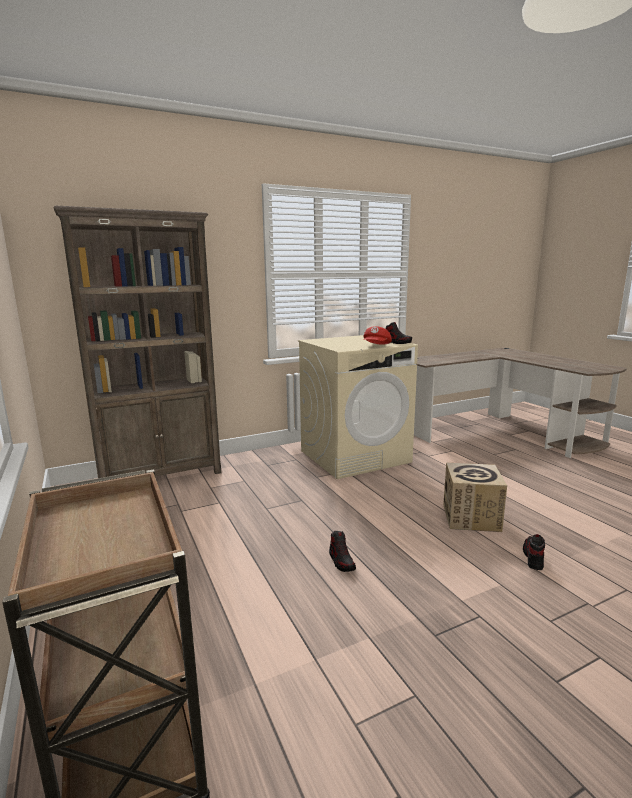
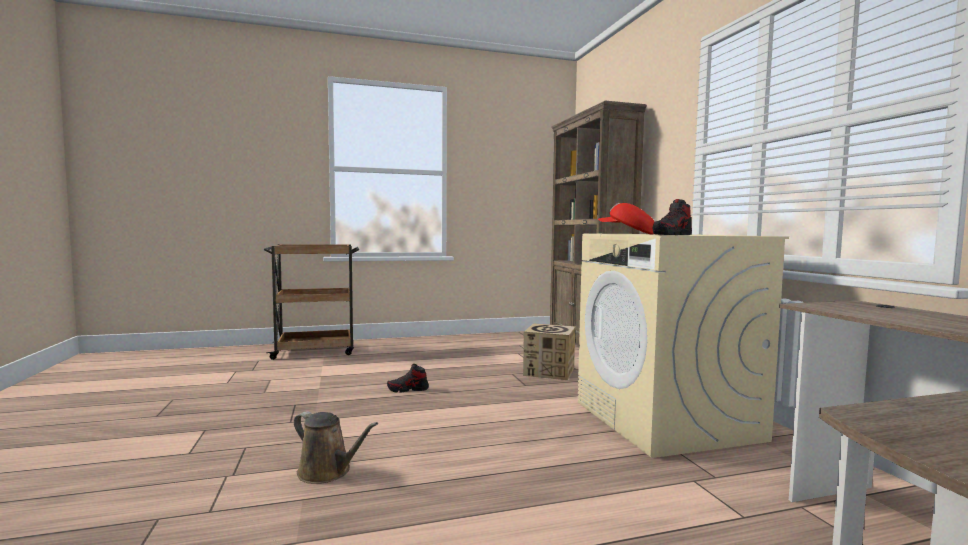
camera: 100 degrees right, 10 degrees down
(471, 517) = (443, 459): cardboard box -> cardboard box (549, 371)
(533, 557) = (328, 472): shoe -> brown watering can

